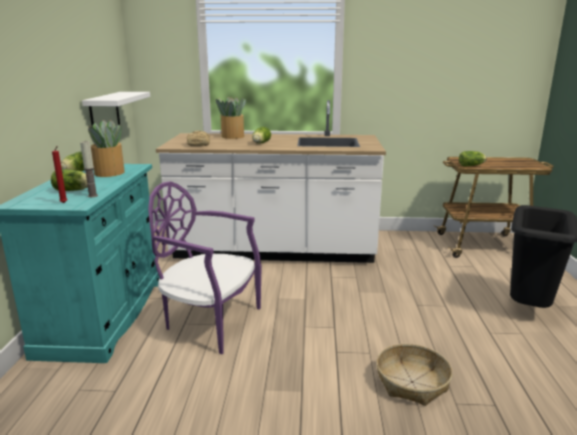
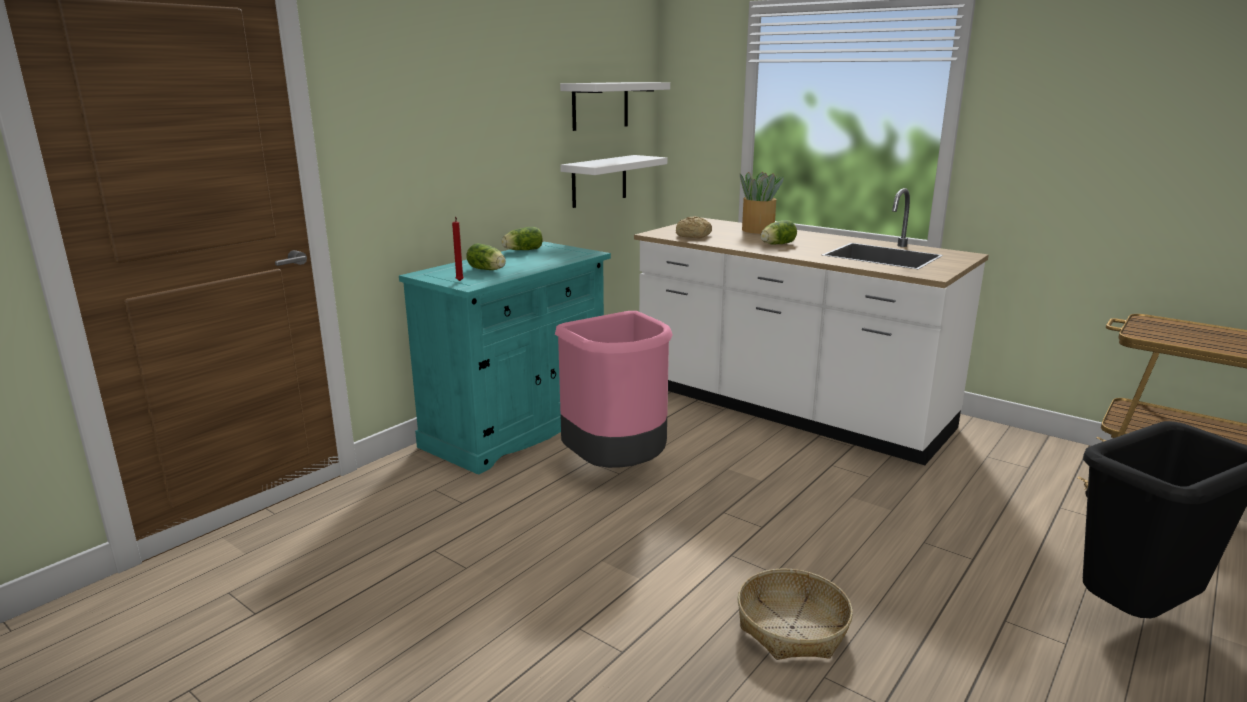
camera: 35 degrees right, 0 degrees up
(92, 196) = (495, 278): candle -> none
(98, 53) = (600, 105): none -> white shelf
(109, 173) = (549, 256): potted plant -> none
(210, 322) = (617, 469): purple chair -> pink trash can
(472, 165) = (1154, 335): lettuce -> none

